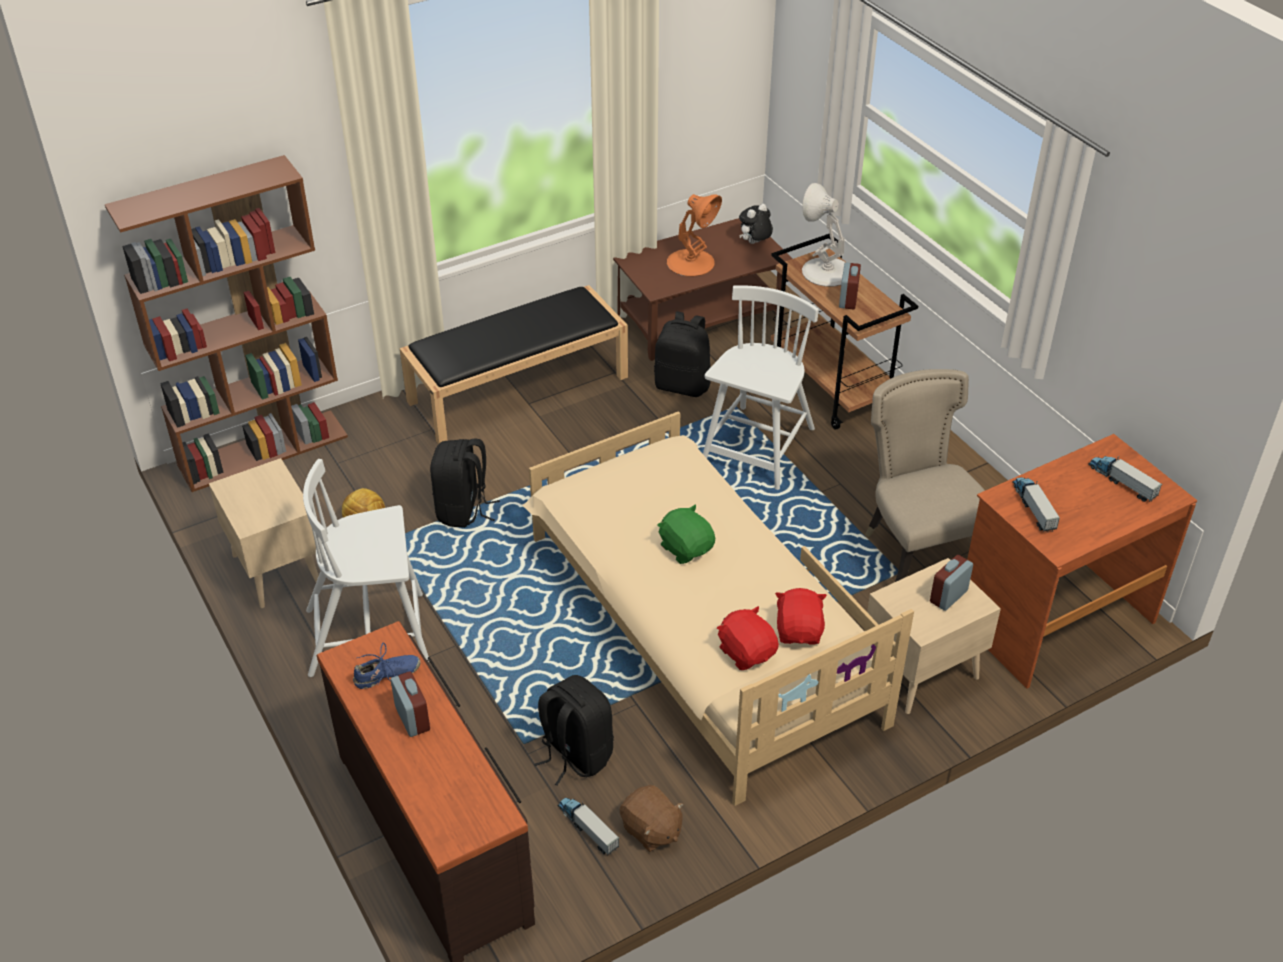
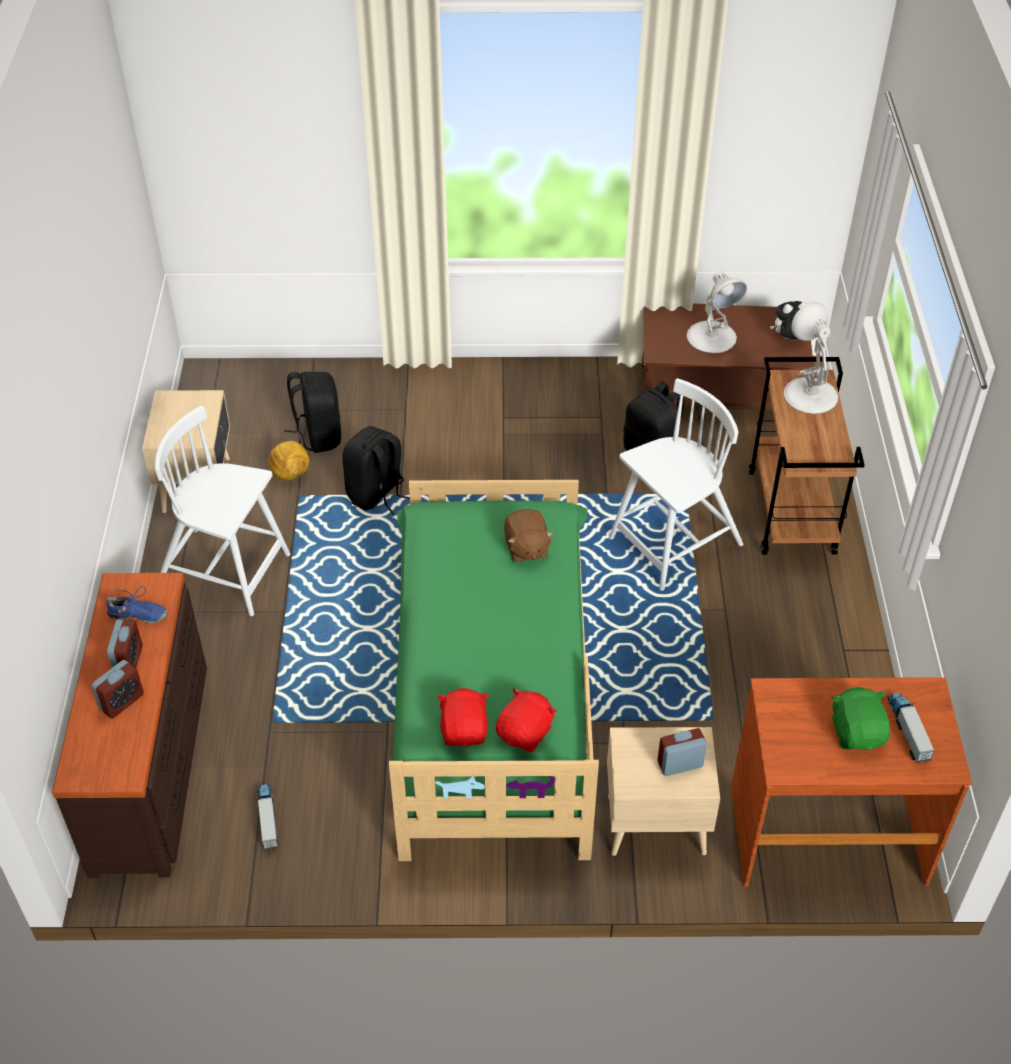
camera: 30 degrees right, 5 degrees up
(264, 450) = (261, 375): brown bookcase -> none
(519, 388) = (505, 400): black bench -> none
(575, 754) = (305, 751): black backpack -> black backpack (317, 436)
(651, 830) = (316, 846): brown plush toy -> brown plush toy (526, 548)
(686, 548) = (489, 611): green plush toy -> green plush toy (857, 732)
(691, 263) = (712, 337): orange table lamp -> white table lamp
(699, 627) = (492, 688): beige bed -> green bed
(848, 300) = (807, 432): alarm clock -> alarm clock (122, 702)
(917, 552) = (744, 708): beige chair -> none
(1033, 508) = (793, 716): toy truck -> none

